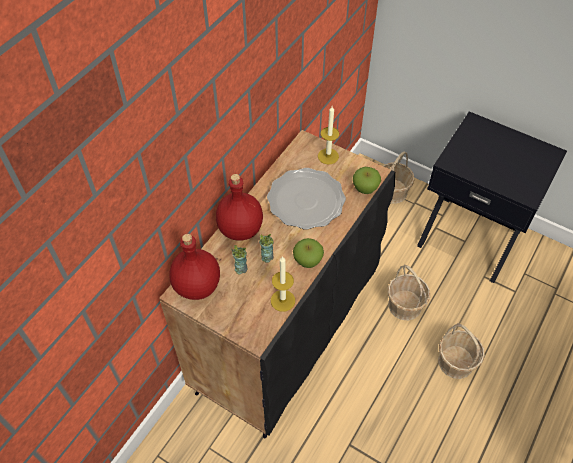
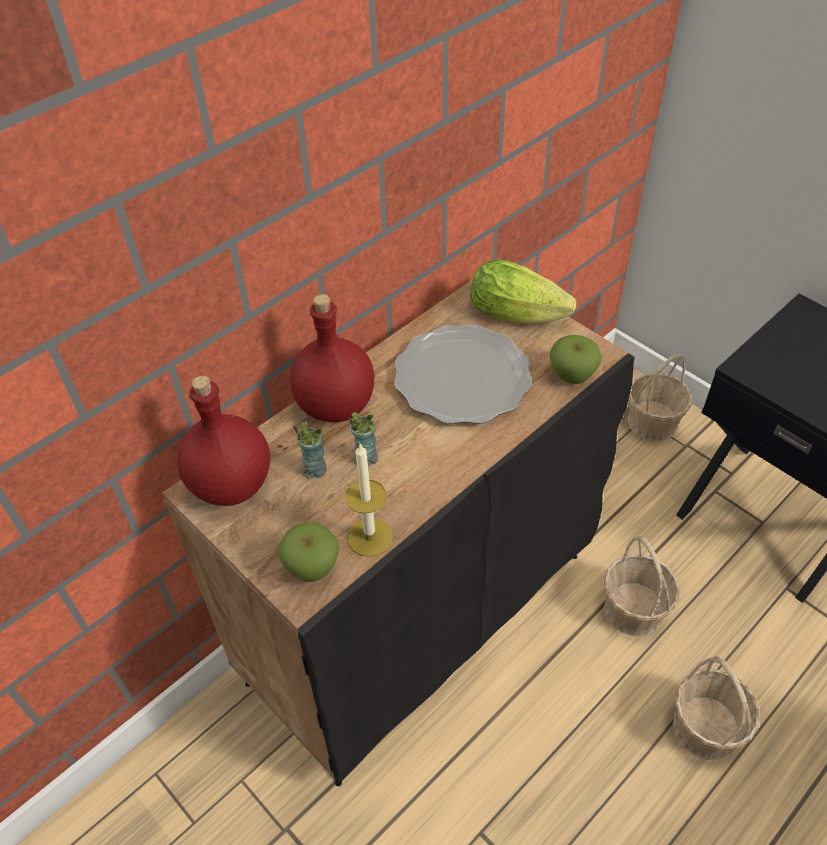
camera: 15 degrees right, 5 degrees down
(307, 261) = (435, 478): apple -> apple (312, 568)
(328, 156) = (521, 314): candle -> lettuce

